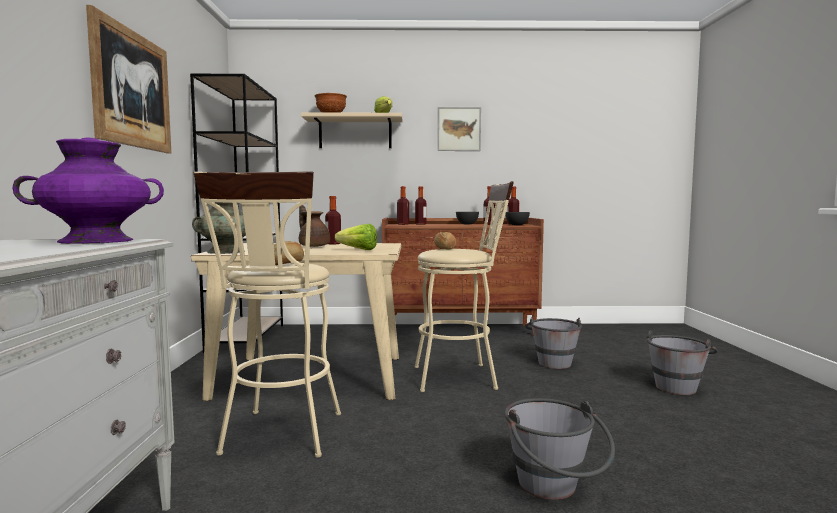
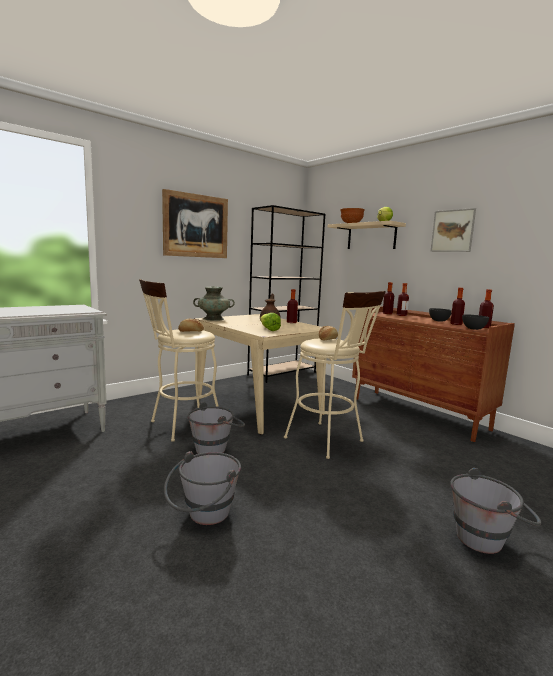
camera: 50 degrees right, 5 degrees up
(97, 241) = (77, 310): purple vase -> none
(552, 361) = (426, 464): grey bucket -> grey bucket (216, 448)

